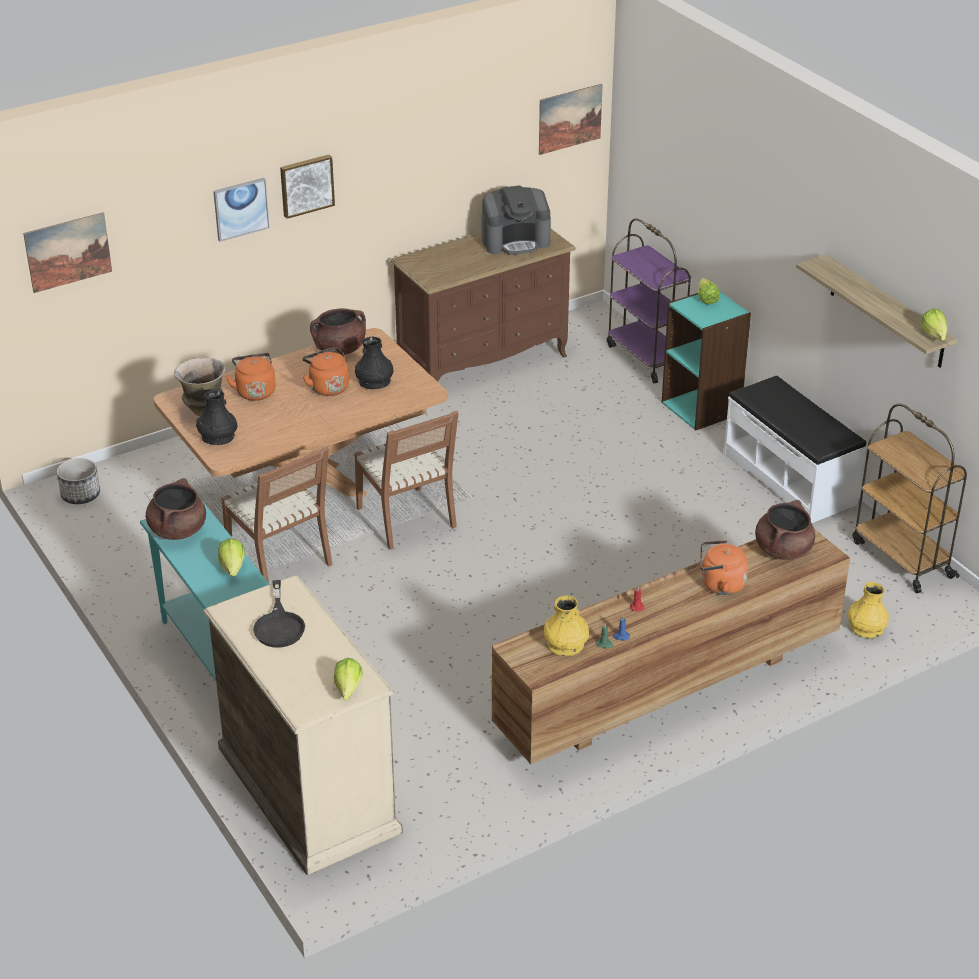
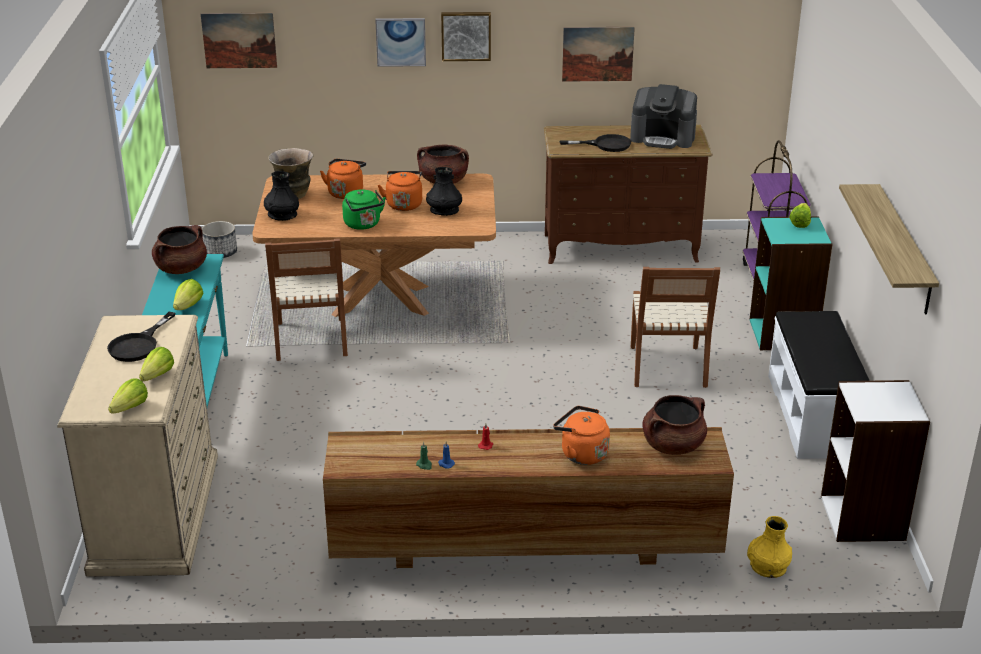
camera: 30 degrees right, 5 degrees down
(312, 422) = (363, 225): none -> green kettle
(407, 521) = (439, 343): chair -> chair (667, 370)
(470, 264) = (605, 145): none -> black frying pan
(565, 644) = (391, 453): yellow vase -> none
(570, 119) = (748, 37): picture -> picture (597, 54)
(901, 558) = (863, 518): brown cart -> white bookcase
(934, 338) = (914, 275): lettuce -> lettuce (154, 378)

